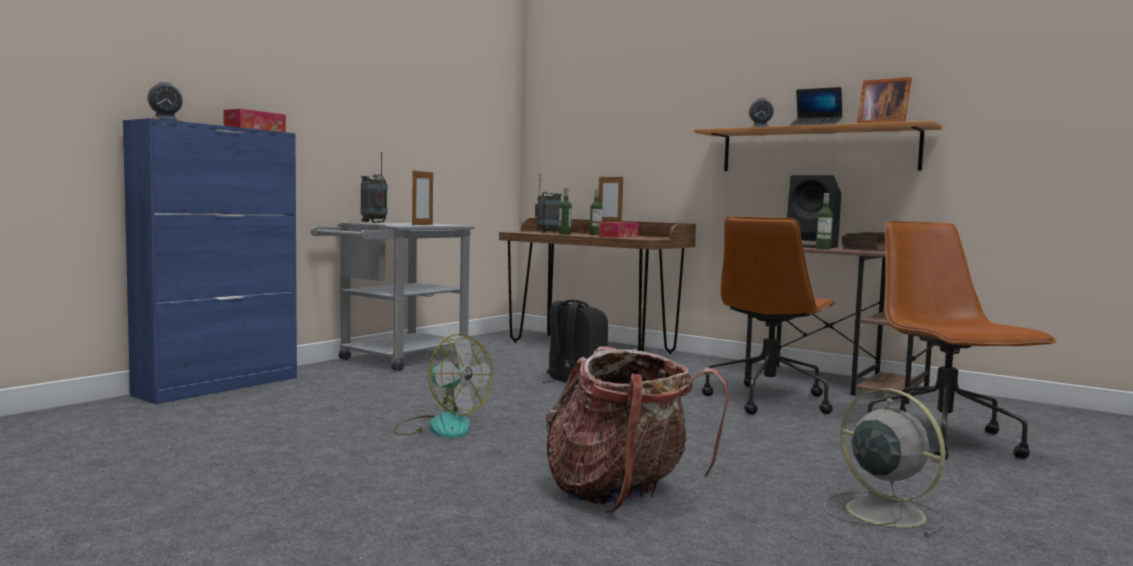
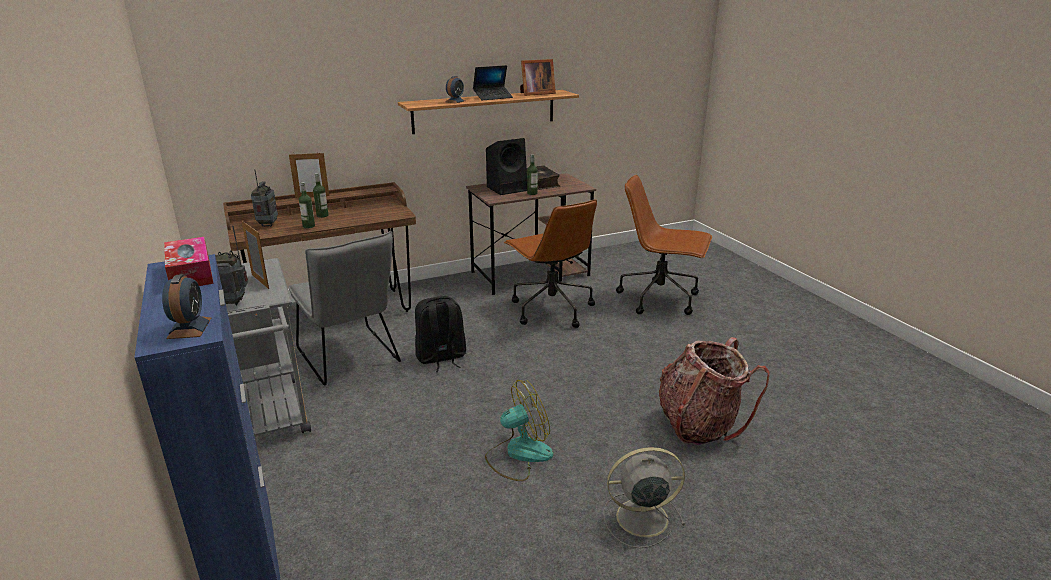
camera: 60 degrees left, 20 degrees up
(523, 362) = (350, 358): none -> grey chair
(618, 236) = (363, 215): tissue box -> none
(881, 512) = (750, 361): grey fan -> grey fan (639, 518)

